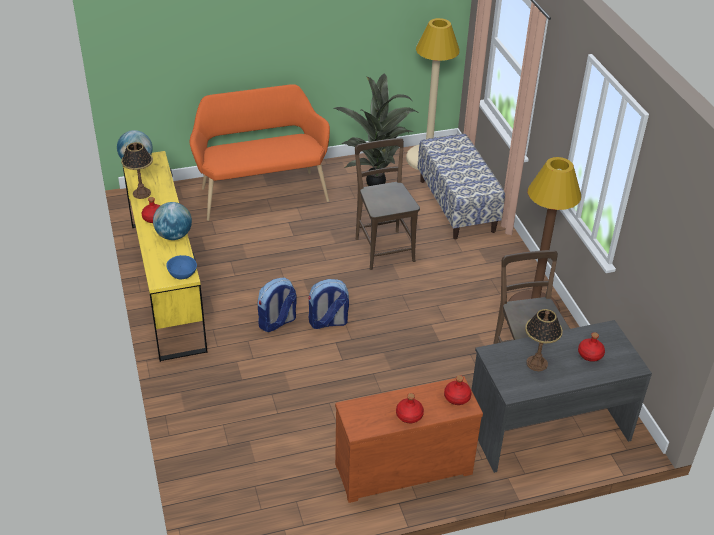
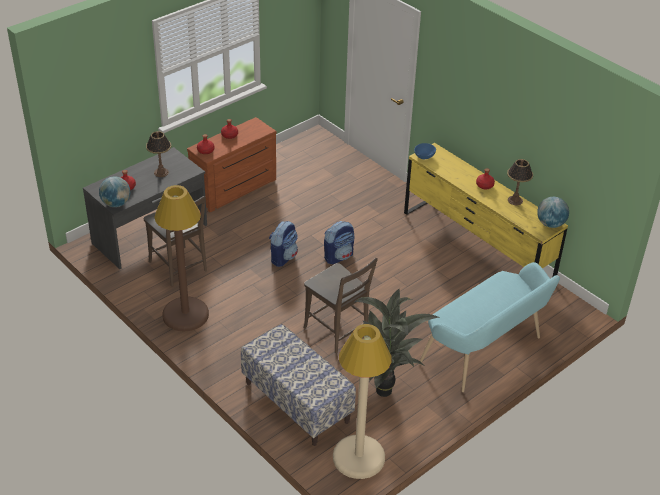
camera: 155 degrees right, 0 degrees up
(174, 235) = (457, 178): globe -> globe (116, 204)
(261, 192) = (485, 352): orange bench -> turquoise bench
(277, 322) = (374, 245): backpack -> backpack (283, 257)

